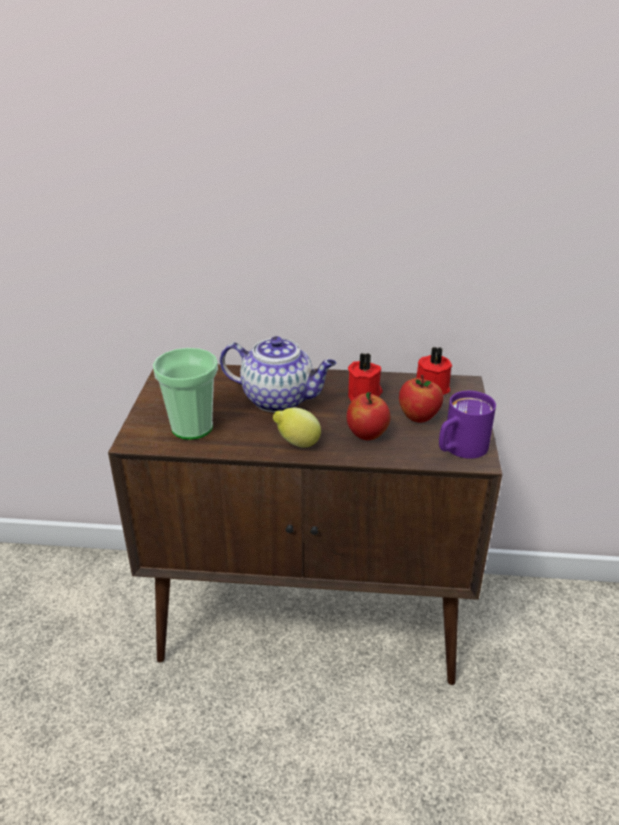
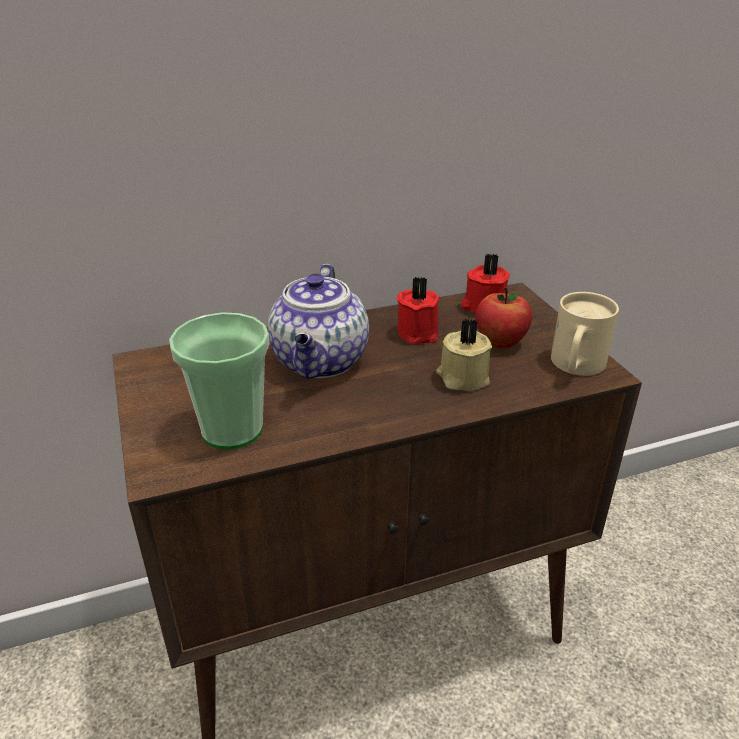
camera: 25 degrees left, 0 degrees up
(279, 399) = (321, 362): teapot -> teapot turned 105 degrees clockwise
(297, 444) = (389, 413): lemon -> none
(367, 434) = (462, 378): apple -> beige candle
(459, 449) = (575, 367): purple mug -> beige mug

